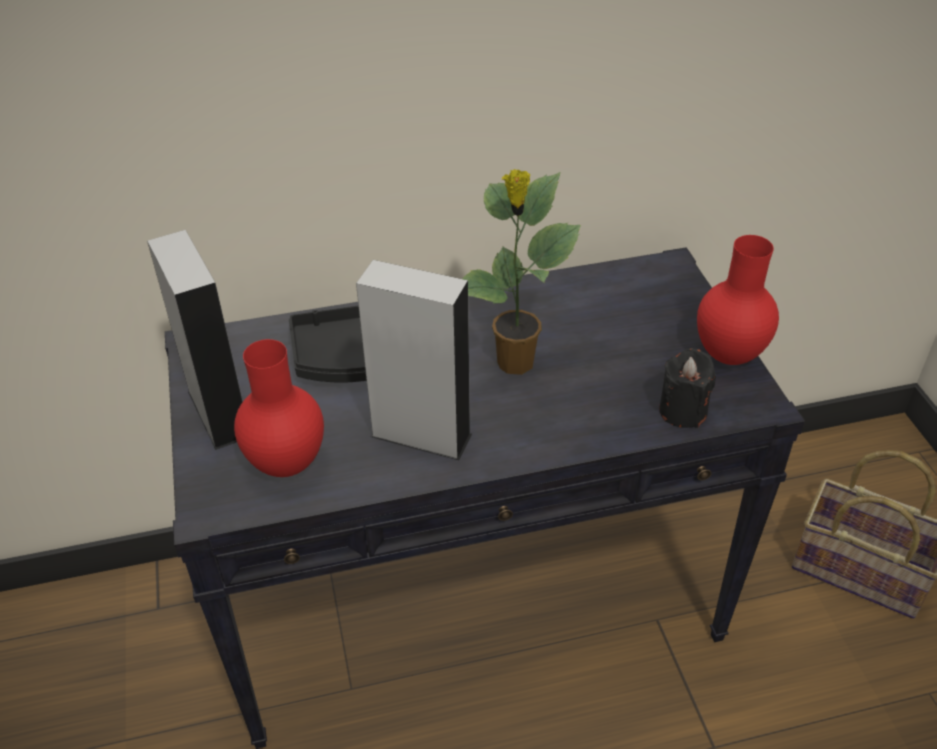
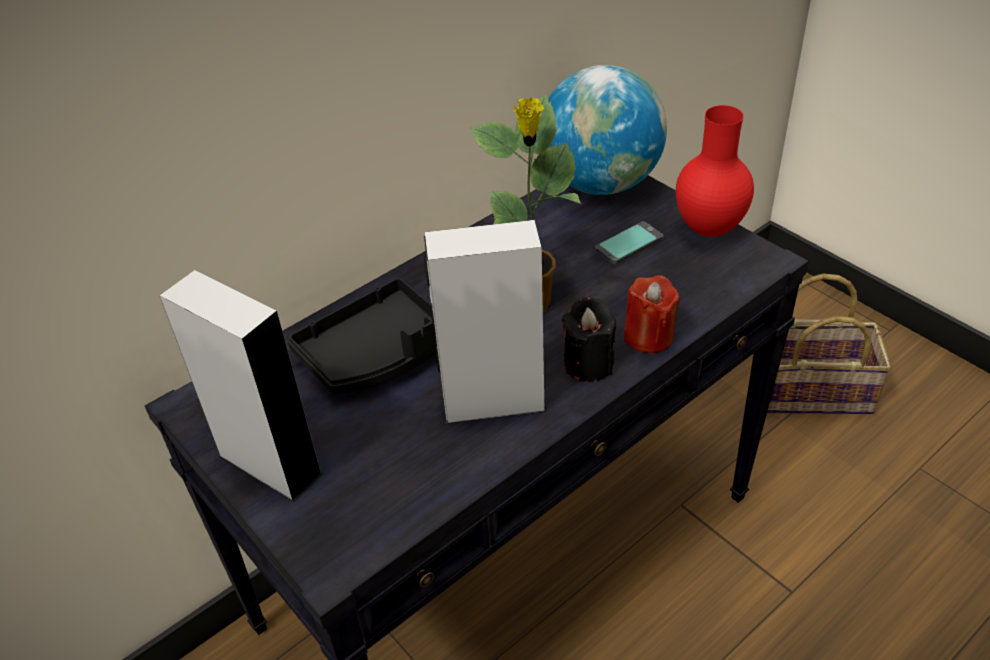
camera: 25 degrees left, 0 degrees up
(289, 464) = (383, 484): red vase -> none
(595, 431) = (648, 336): none -> red candle
(642, 342) = (629, 244): none -> phone
(658, 277) = (600, 183): none -> globe
(682, 411) = (707, 290): black candle -> black candle (588, 364)

